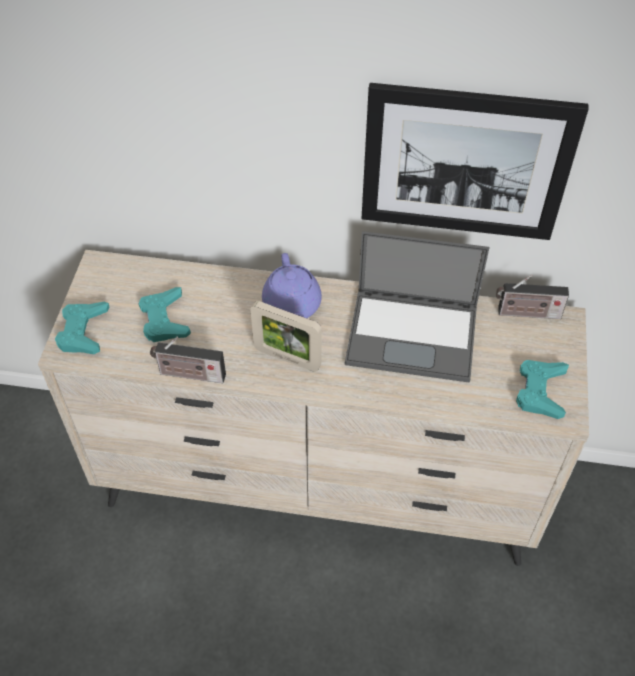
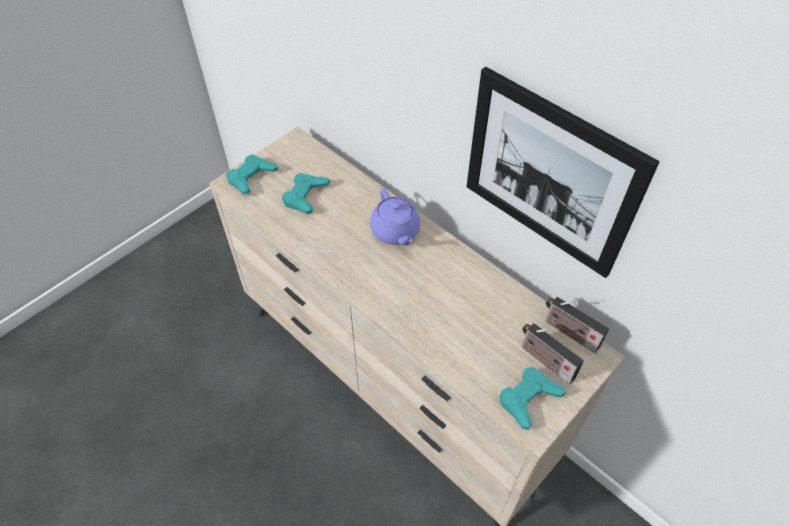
camera: 35 degrees right, 0 degrees up
(189, 374) = (289, 240): radio -> radio (545, 361)
(287, 358) = (361, 265): picture frame -> none
(292, 306) = (395, 231): purple teapot -> purple teapot turned 45 degrees counterclockwise
(414, 334) = (465, 299): laptop -> none

